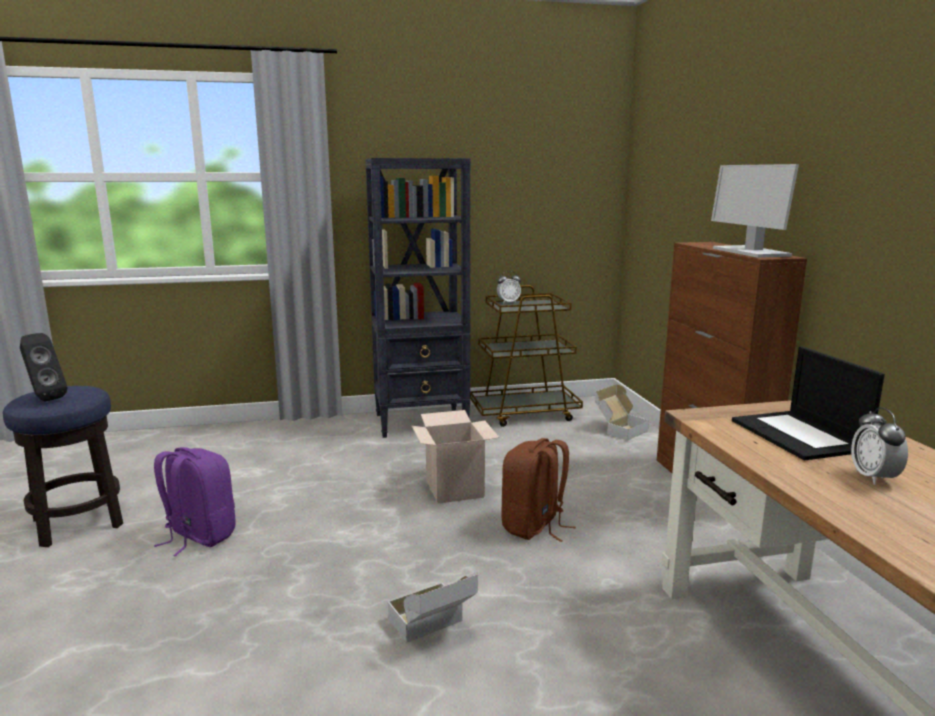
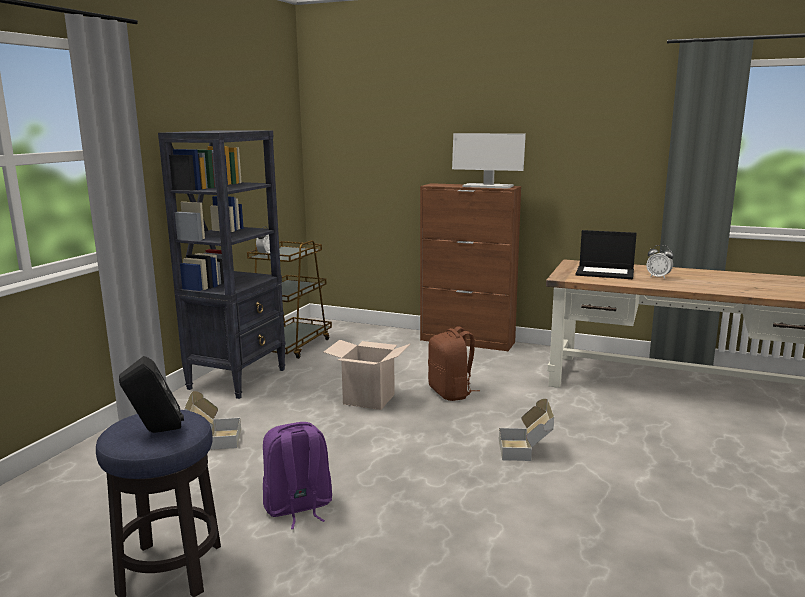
camera: 55 degrees left, 0 degrees up
(619, 430) = (365, 333): cardboard box -> cardboard box (214, 440)

